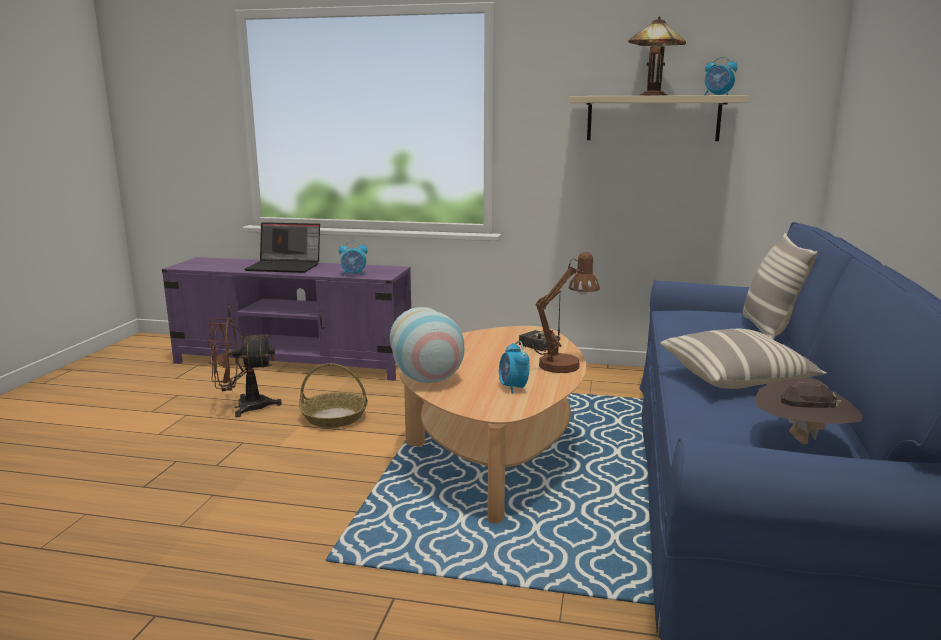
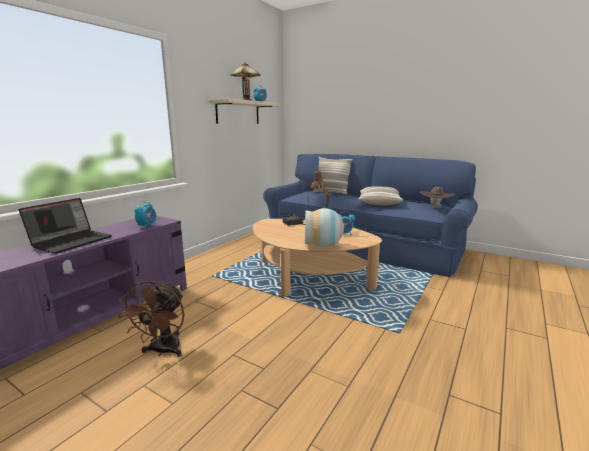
camera: 70 degrees left, 0 degrees up
(334, 417) = (225, 315): basket -> none

